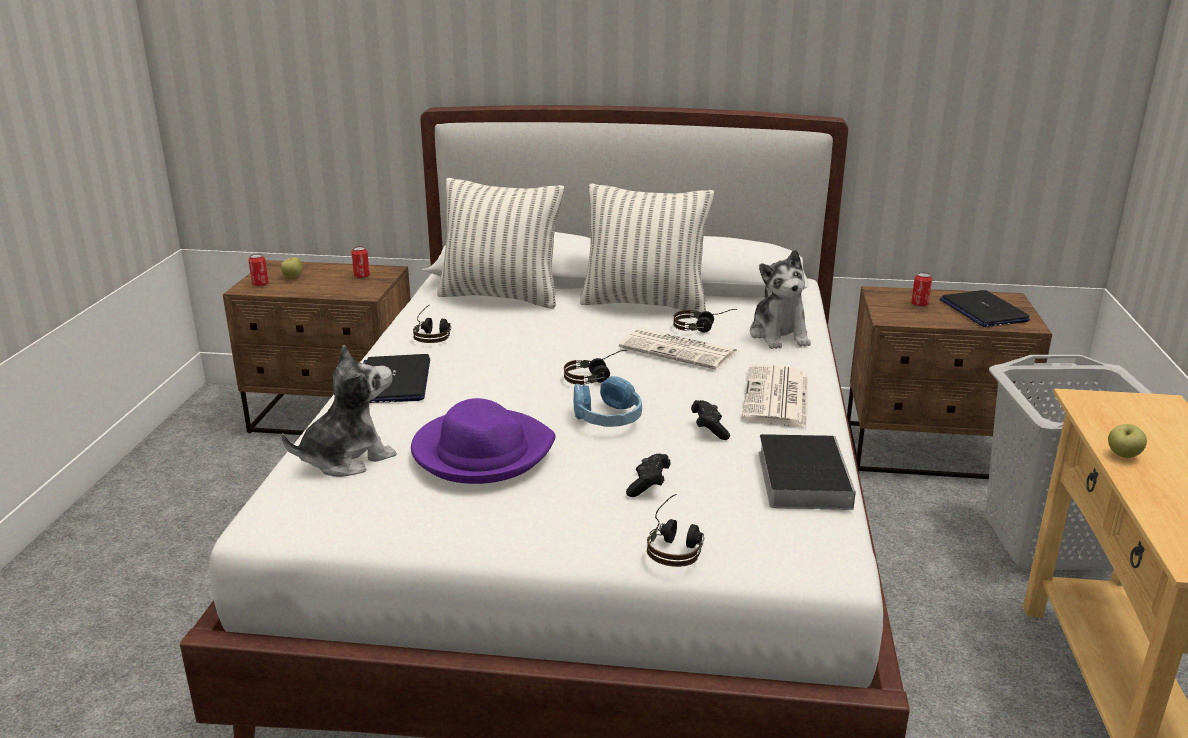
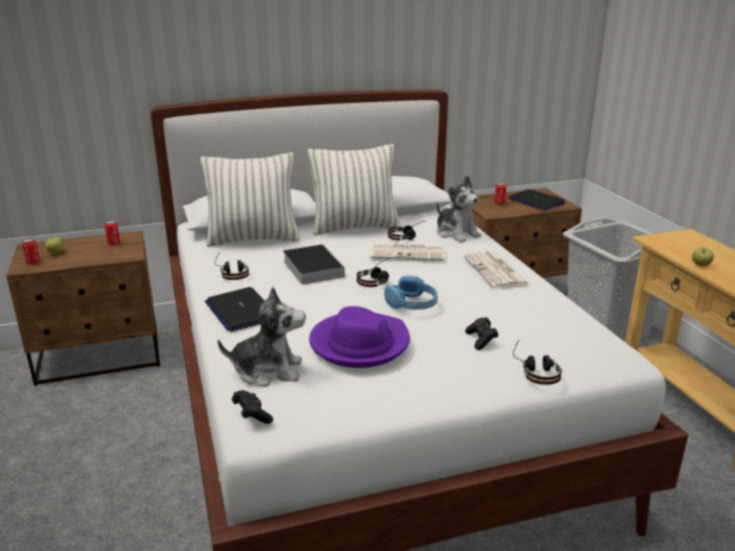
camera: 25 degrees left, 0 degrees up
(347, 458) = (268, 371): plush toy -> plush toy turned 60 degrees clockwise
(709, 429) = (478, 298): black game controller -> black game controller (252, 415)
(802, 477) = (558, 314): book -> book (311, 268)

